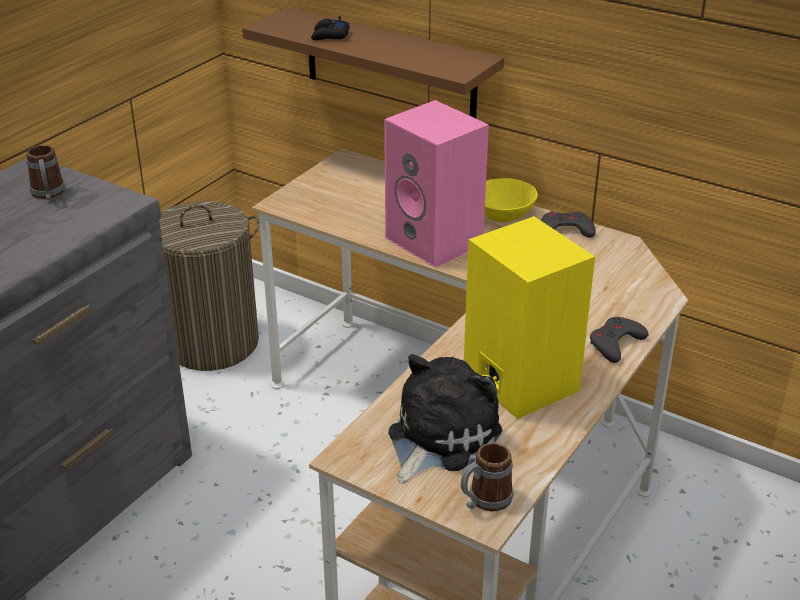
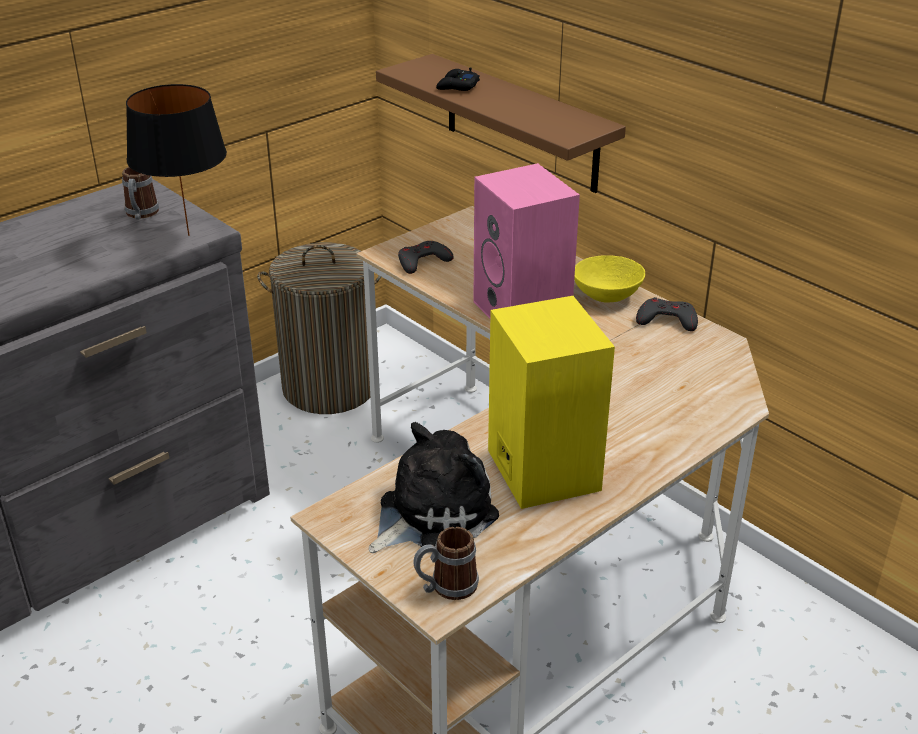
camera: 15 degrees right, 0 degrees up
(109, 208) = (189, 235): none -> black table lamp
(615, 343) = (664, 447): grey game controller -> grey game controller (423, 261)

